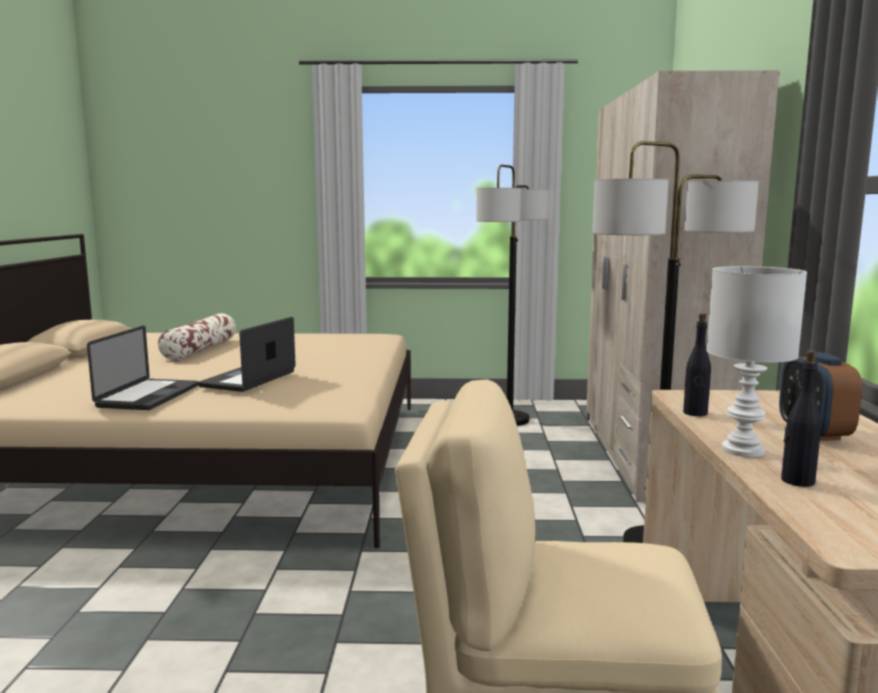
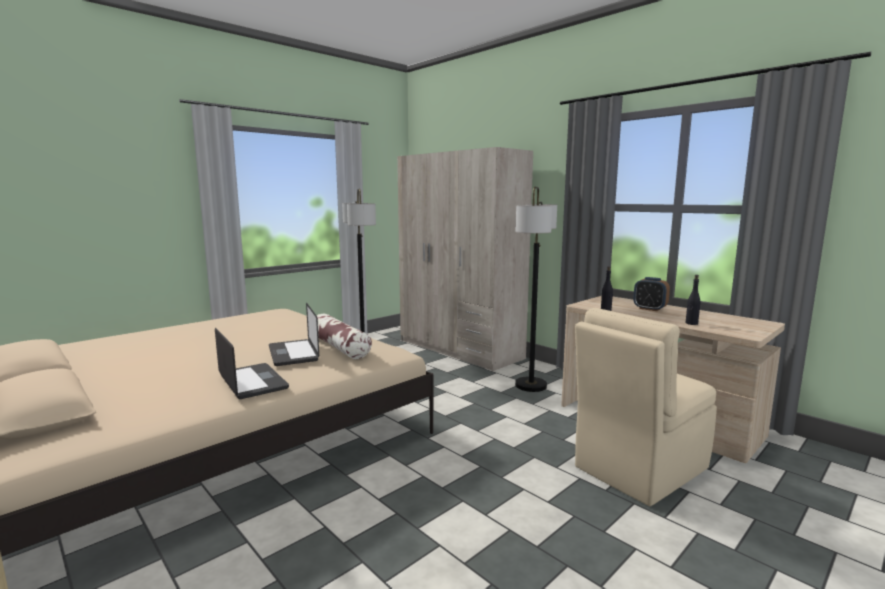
camera: 45 degrees left, 0 degrees up
(200, 349) = (169, 346): pillow -> pillow (339, 347)
(742, 451) = (655, 319): white table lamp -> none

